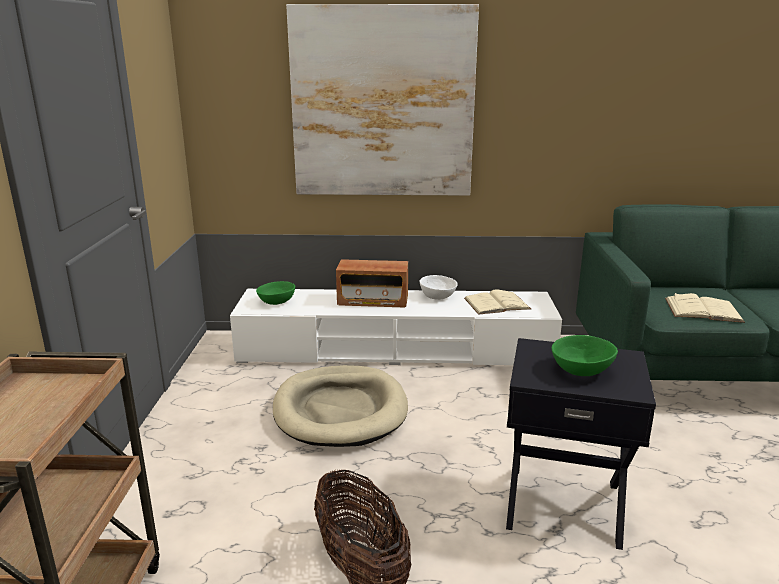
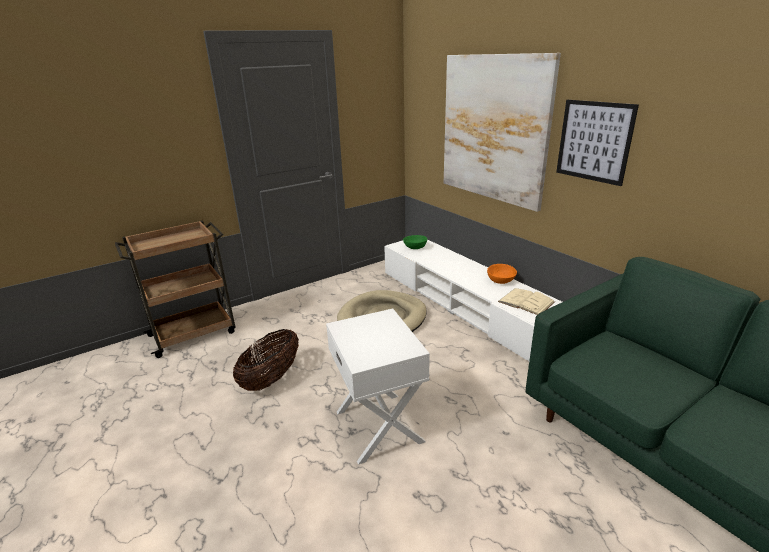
camera: 55 degrees right, 5 degrees up
(373, 301) = (459, 267): radio -> none
(437, 296) = (500, 280): white bowl -> orange bowl
(531, 101) = (594, 141): none -> picture
(563, 503) = (380, 426): black side table -> white side table
(582, 370) = (370, 338): green bowl -> none
(703, 310) = (624, 378): beige book -> none

